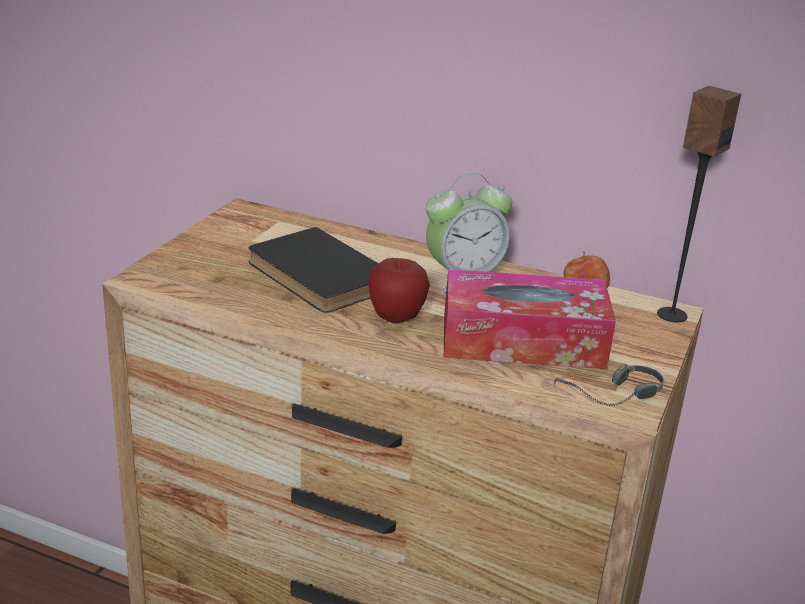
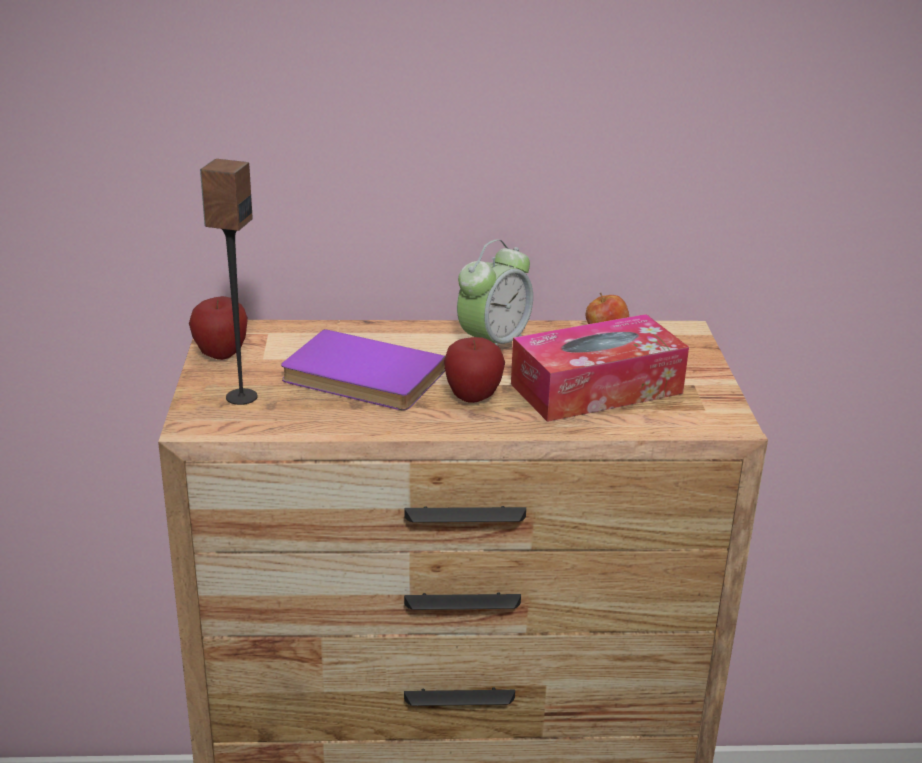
camera: 25 degrees left, 0 degrees up
(222, 229) = (221, 355): none -> apple
(316, 276) = (361, 378): black book -> purple book
(609, 399) = (708, 418): headphones -> none
(671, 315) = (687, 333): speaker -> speaker (241, 397)

